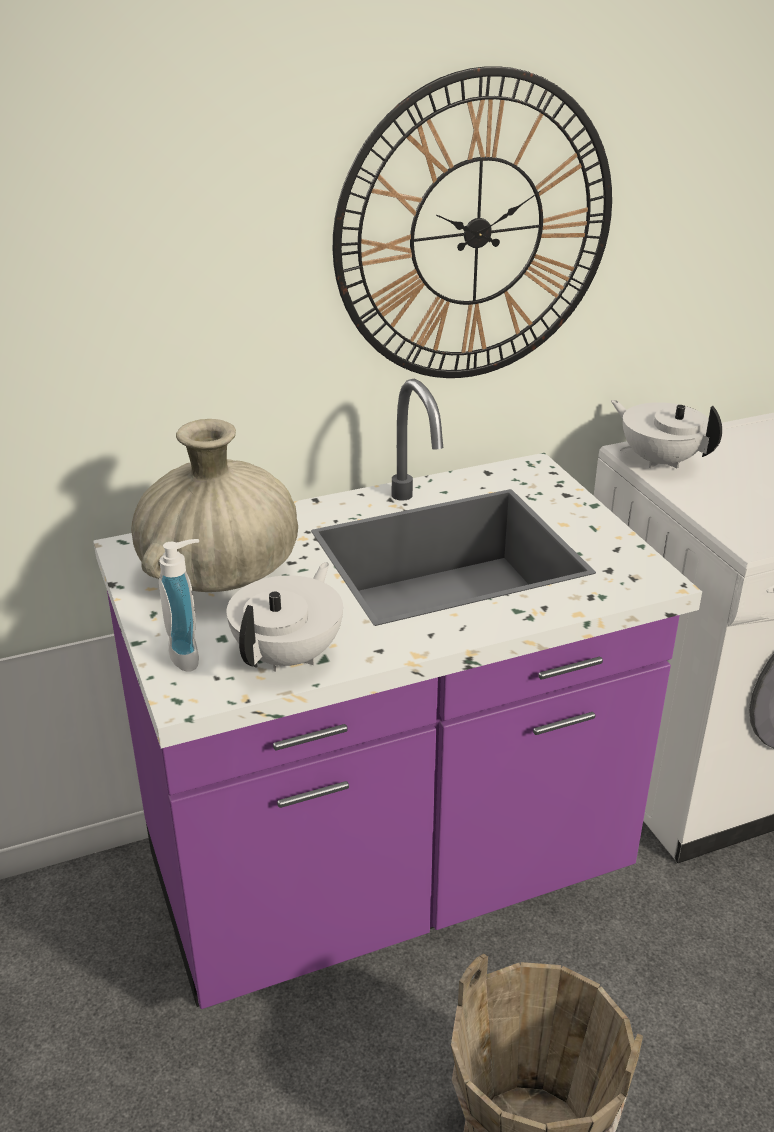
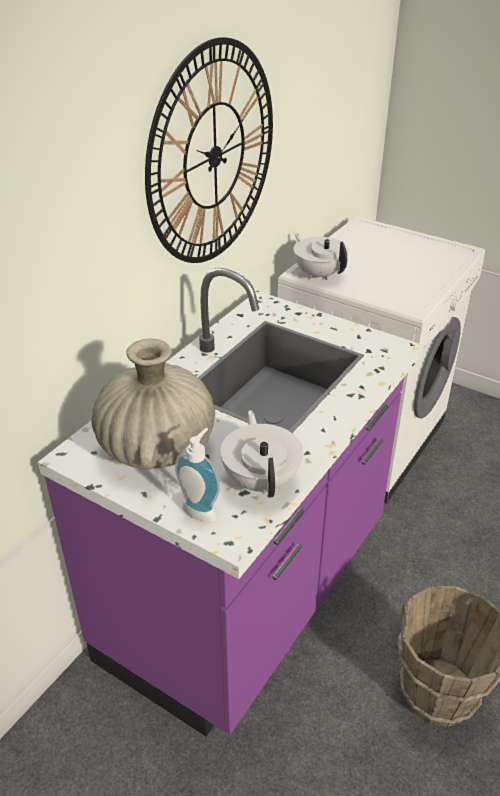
camera: 35 degrees left, 5 degrees up
(659, 460) = (319, 274): white teapot -> white teapot turned 45 degrees clockwise

